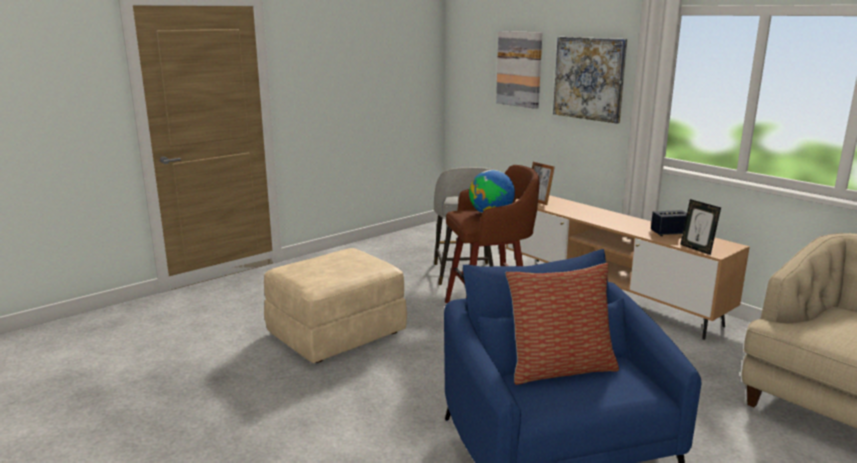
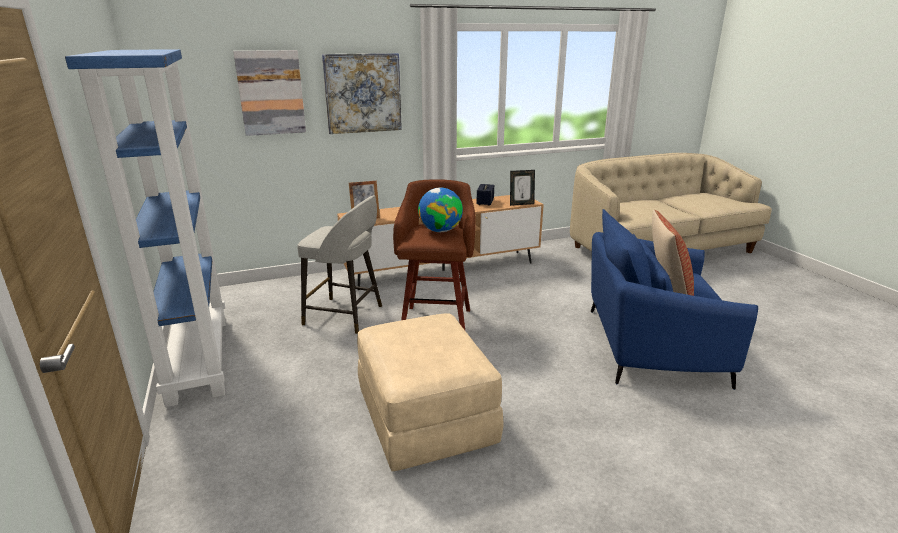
camera: 70 degrees left, 5 degrees up
(366, 248) = (197, 358): none -> blue bookcase

